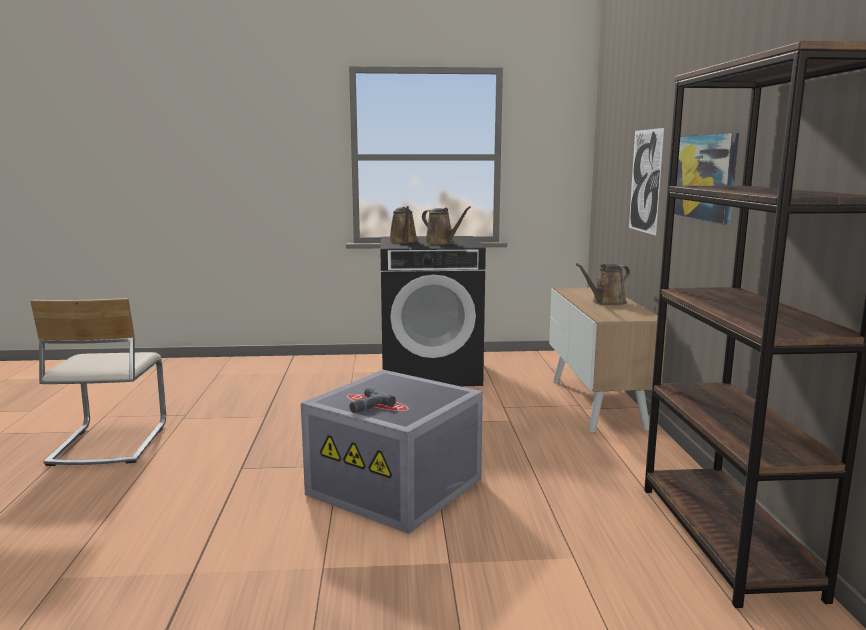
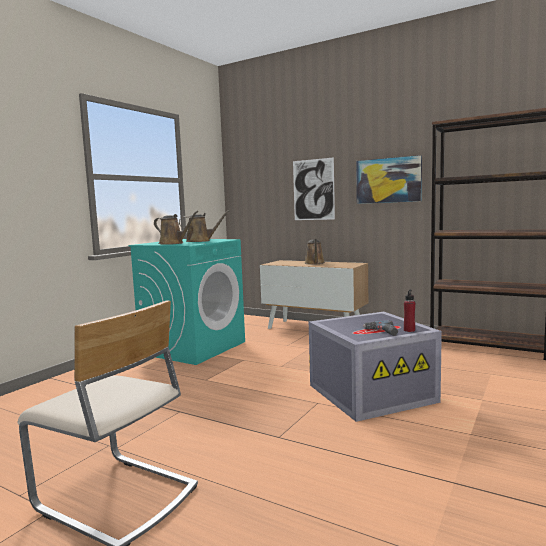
camera: 55 degrees left, 5 degrees down
(390, 416) = (409, 330): none -> red bottle
(431, 372) = (193, 348): black washing machine -> turquoise washing machine

